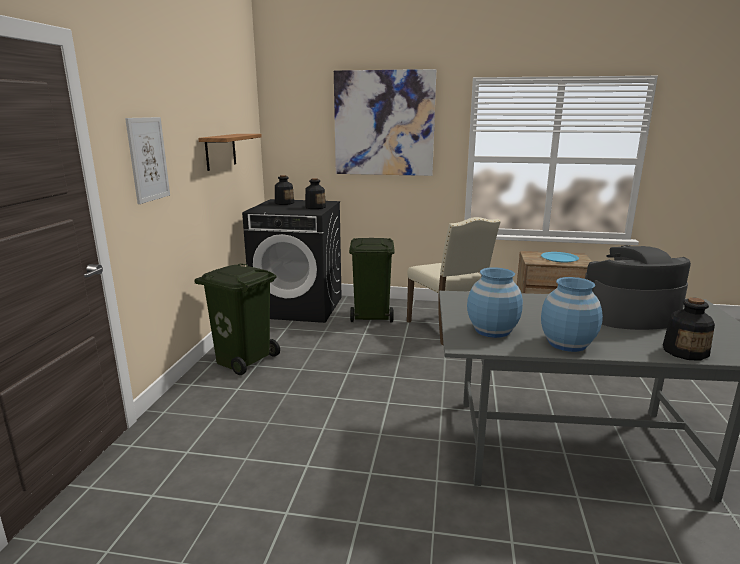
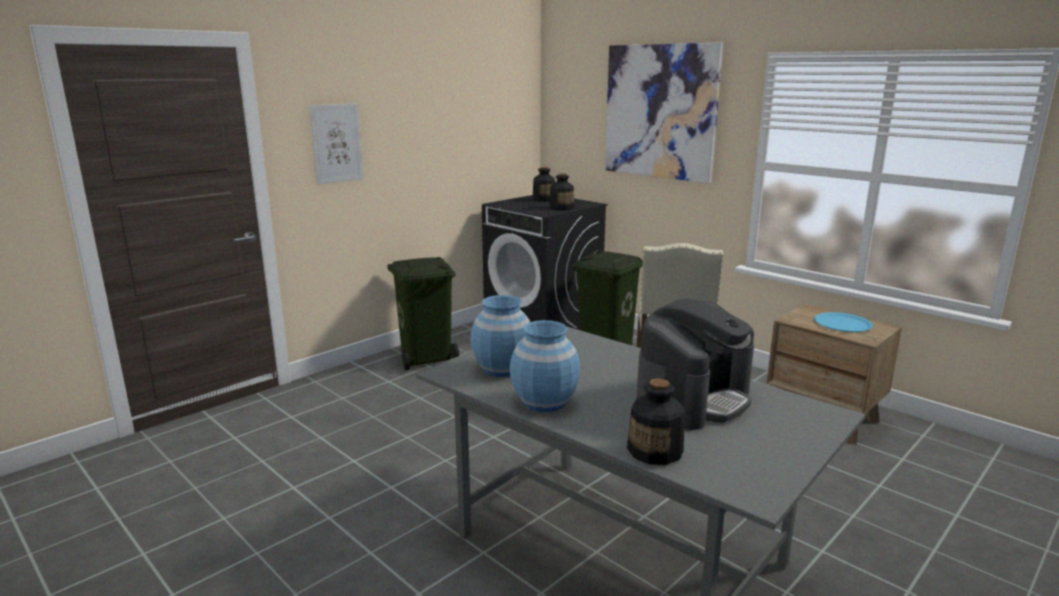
camera: 35 degrees right, 0 degrees up
(220, 151) = (457, 137): shelf -> none
(629, 315) = (693, 398): coffee machine -> coffee machine turned 105 degrees clockwise

